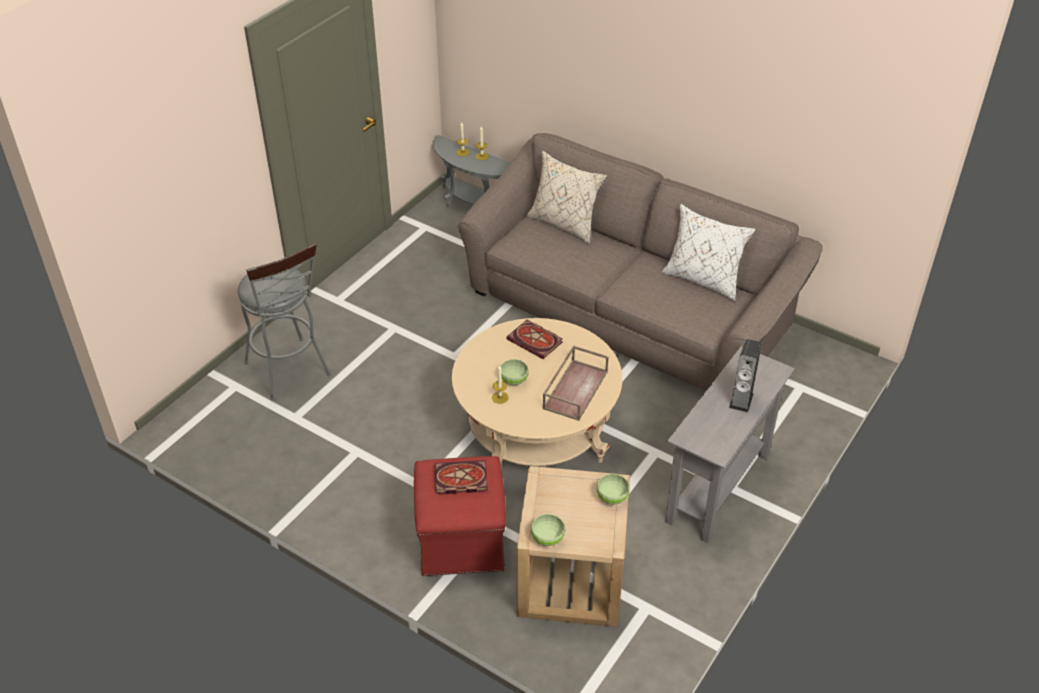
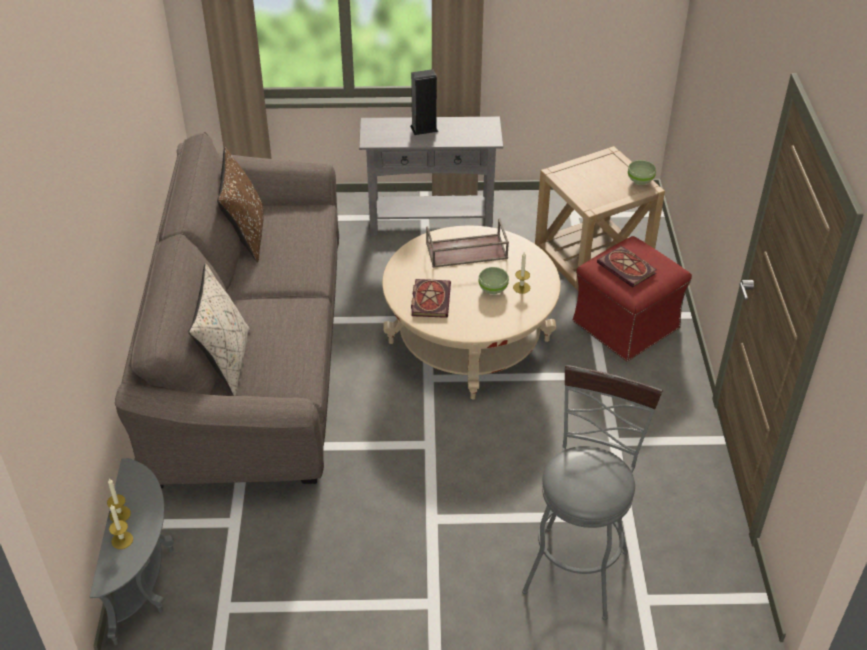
camera: 125 degrees left, 0 degrees up
(612, 498) = (571, 168): green bowl -> none
(703, 280) = (246, 235): white pillow -> brown pillow

